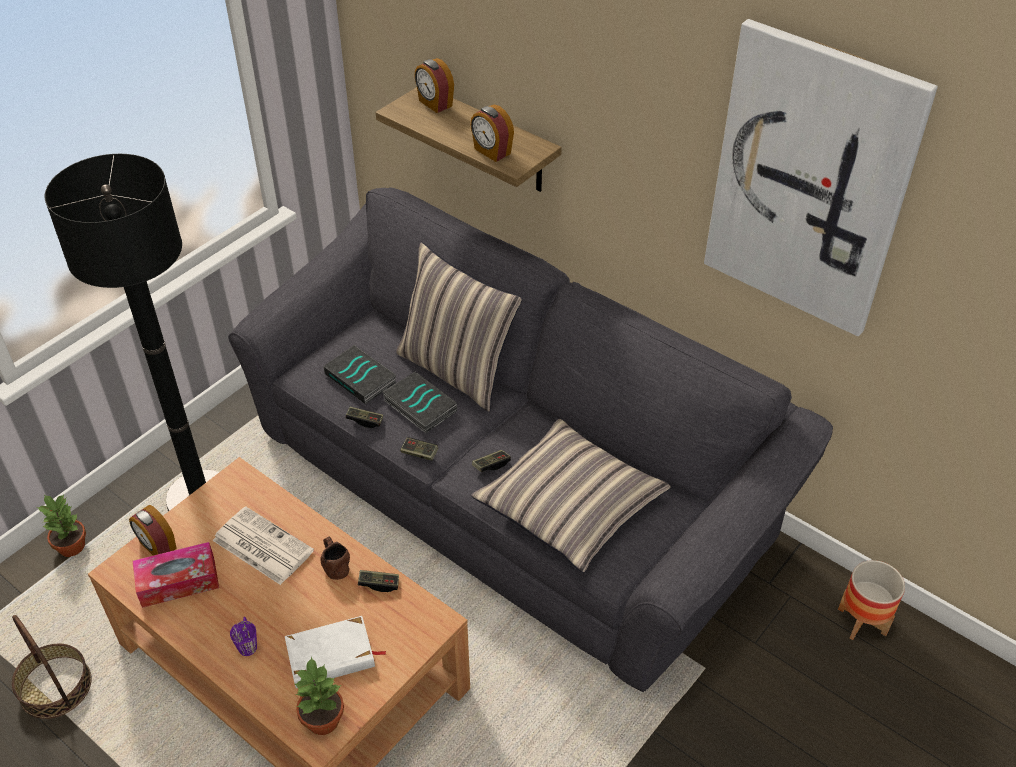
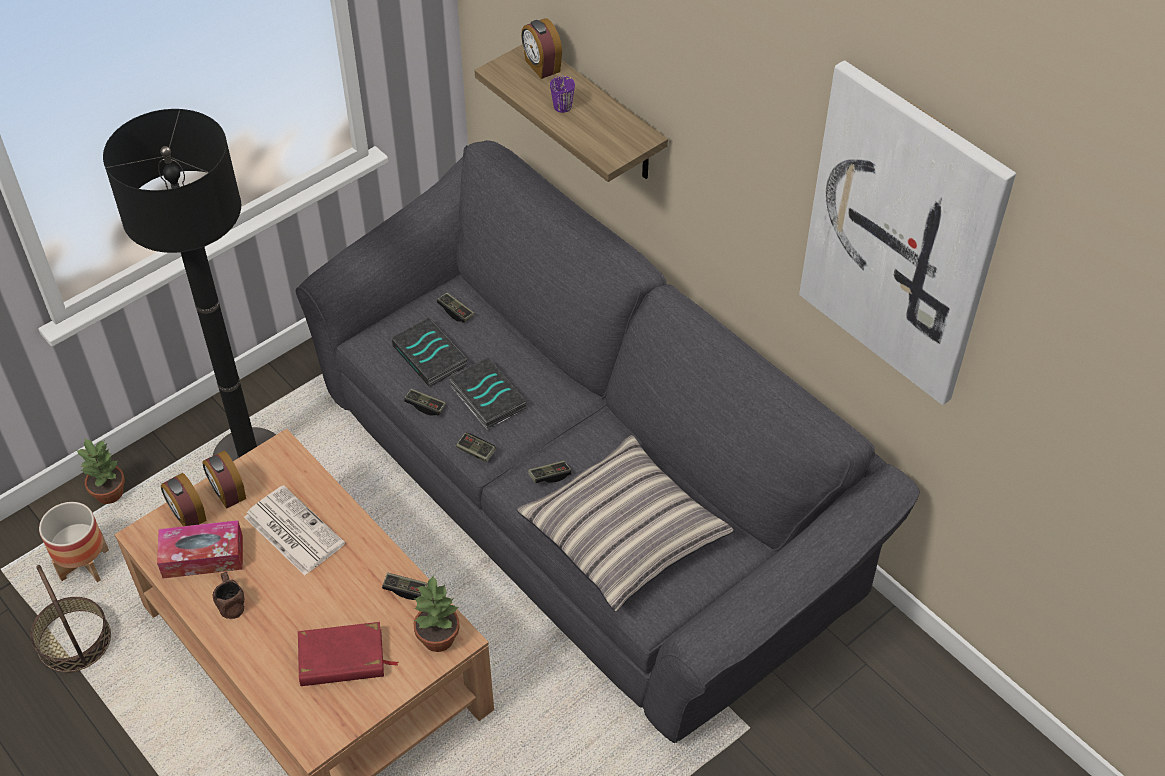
camera: 10 degrees right, 5 degrees up
(247, 642) = (261, 631): purple mug -> purple mug (562, 102)
(322, 719) = (321, 721): potted plant -> potted plant (438, 637)
(331, 656) = (342, 658): white book -> red book
(334, 564) = (363, 562): brown mug -> brown mug (230, 601)
(376, 339) = (455, 312): none -> game controller
(457, 370) = (537, 360): pillow -> none
(491, 151) = (589, 136): alarm clock -> alarm clock (228, 492)
(862, 621) = (938, 704): planter -> planter (85, 564)

